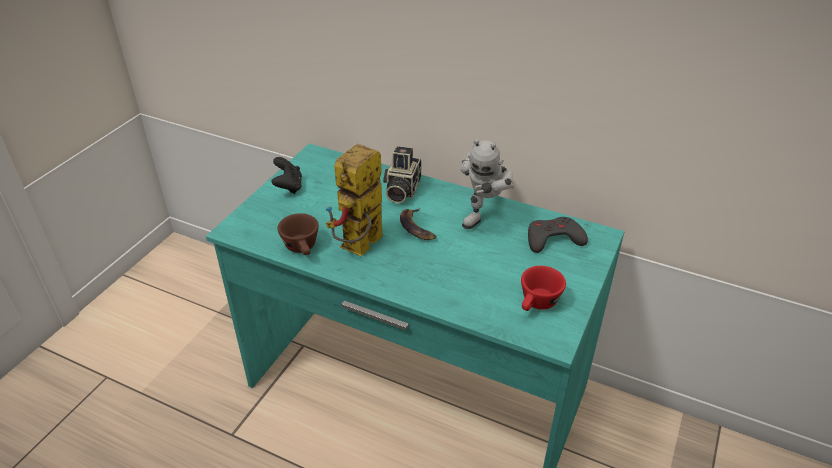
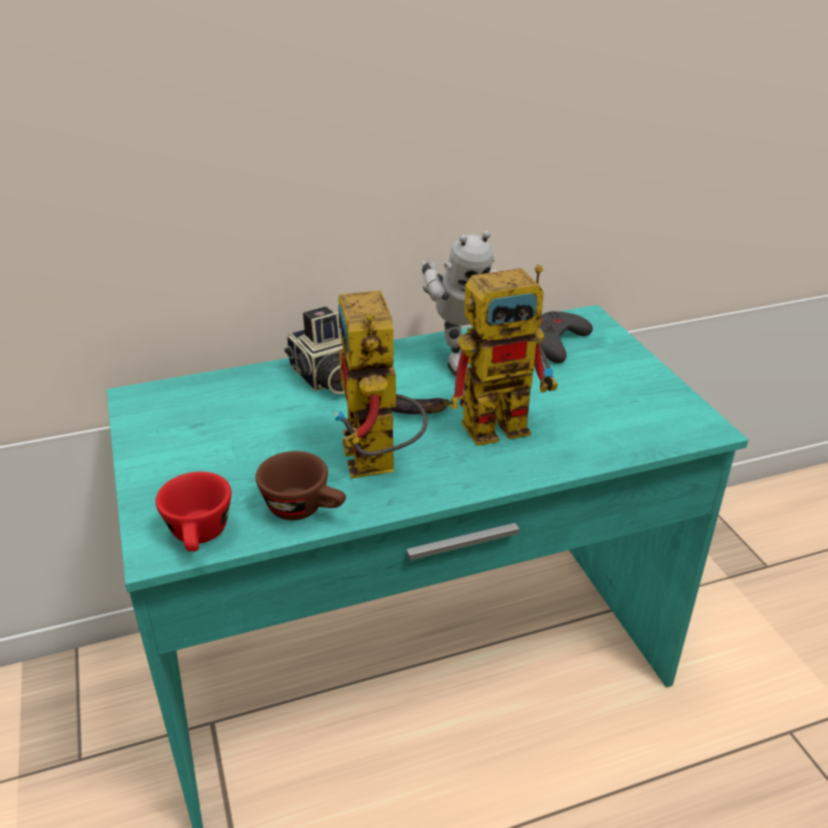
camera: 45 degrees left, 5 degrees down
(288, 187) = (162, 452): black game controller -> none
(452, 266) = (507, 422): none -> toy robot
(537, 304) = (639, 407): red cup -> red cup (200, 537)

